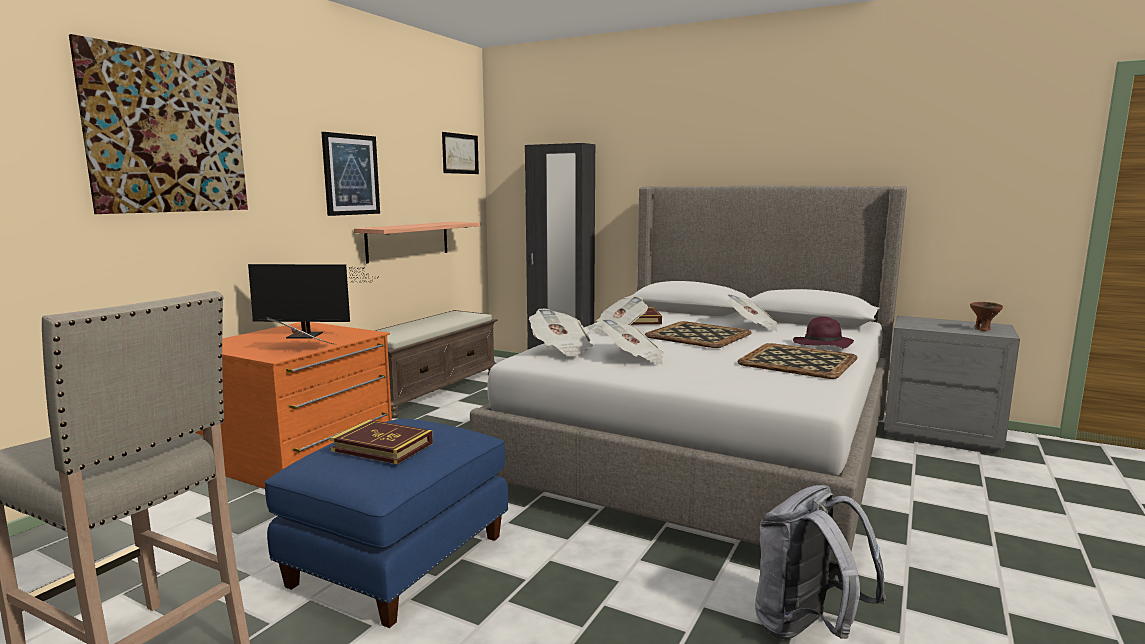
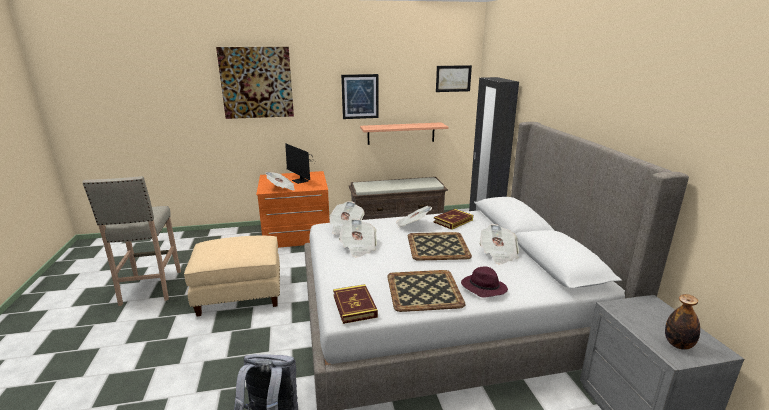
camera: 50 degrees right, 10 degrees up
(382, 447) = (223, 247): book -> book (354, 306)
(398, 559) = (240, 294): blue ottoman -> beige ottoman
(983, 329) = (678, 344): brown bowl -> bottle

